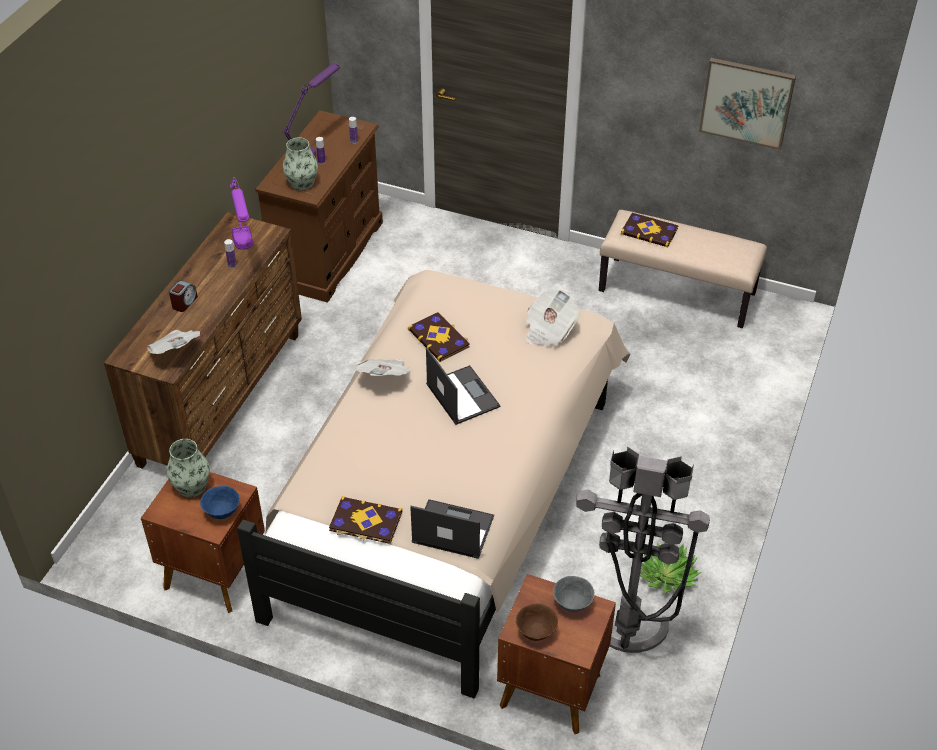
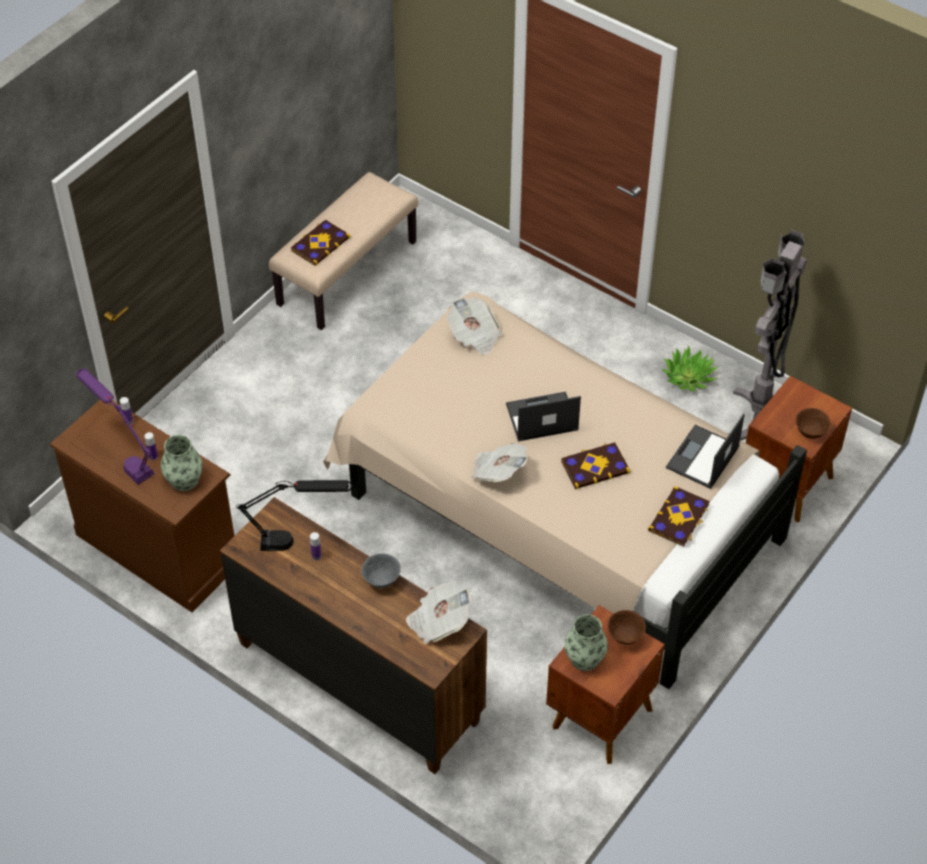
camera: 75 degrees left, 5 degrees up
(184, 302) = (363, 606): alarm clock -> none
(222, 512) = (625, 636): blue bowl -> brown bowl
(246, 252) = (299, 541): purple table lamp -> black table lamp
(439, 338) = (457, 419): book -> book (594, 466)
(572, 603) = (786, 402): grey bowl -> grey bowl (381, 580)
(746, 102) = (327, 72): picture -> none

